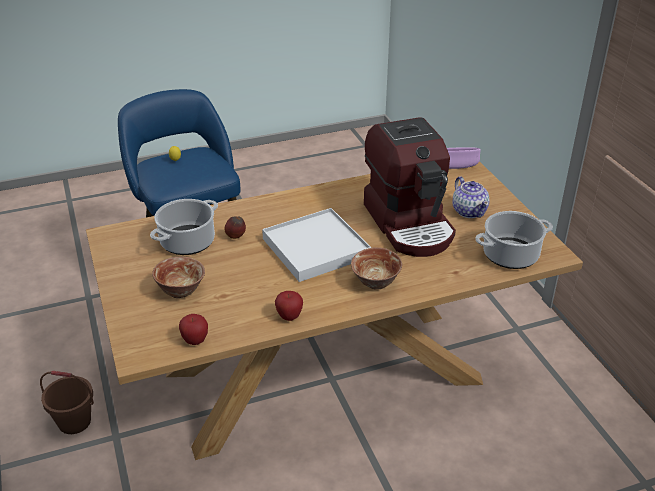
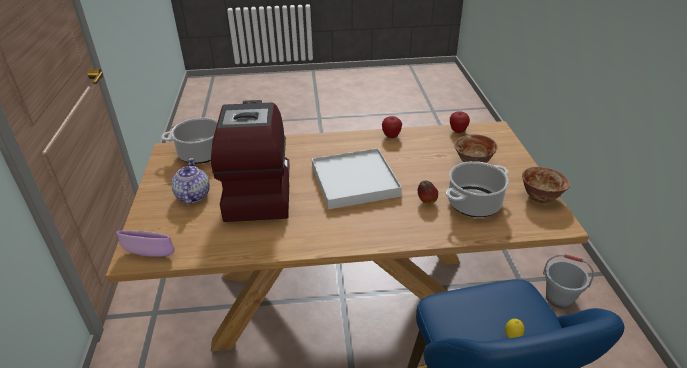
camera: 165 degrees left, 0 degrees up
(75, 421) = (559, 298): brown bucket -> grey bucket
(376, 283) = (319, 149): bowl -> bowl (540, 197)

